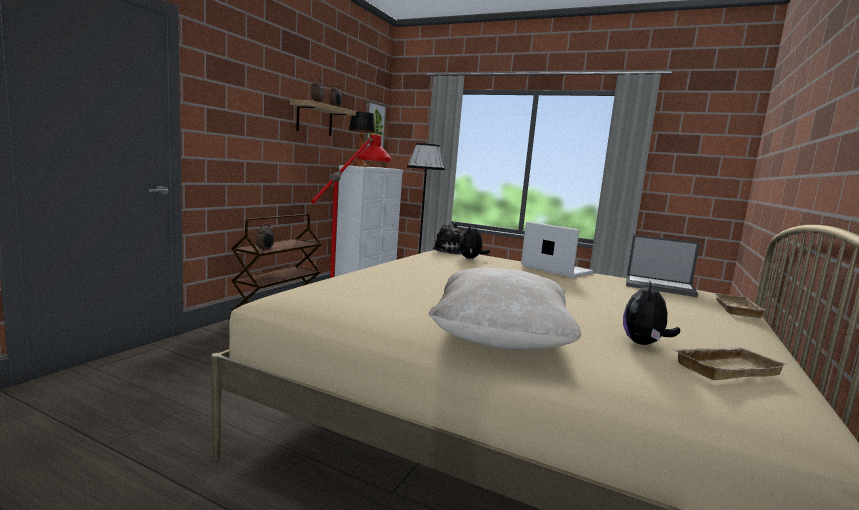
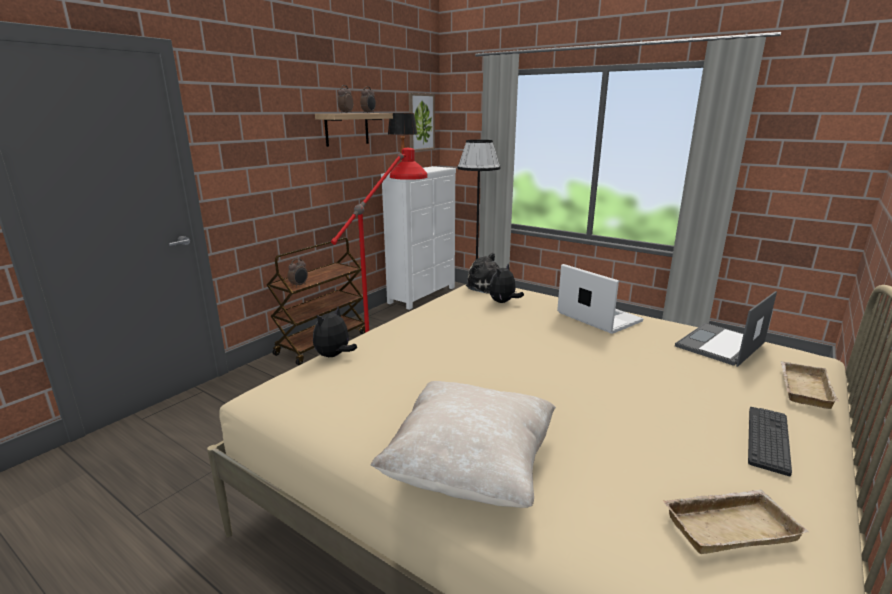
camera: 10 degrees right, 10 degrees up
(644, 344) = (643, 475): plush toy -> plush toy (334, 356)
(660, 286) = (720, 345): laptop -> laptop turned 105 degrees clockwise
(726, 330) = (768, 439): none -> keyboard

